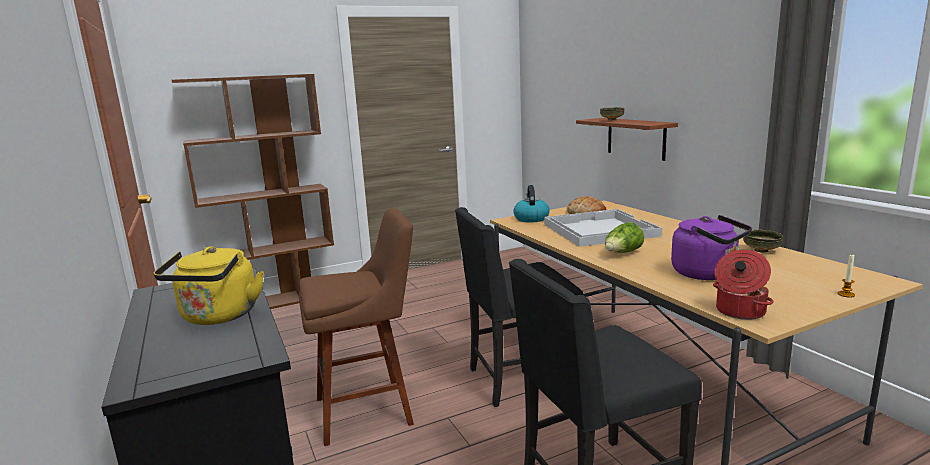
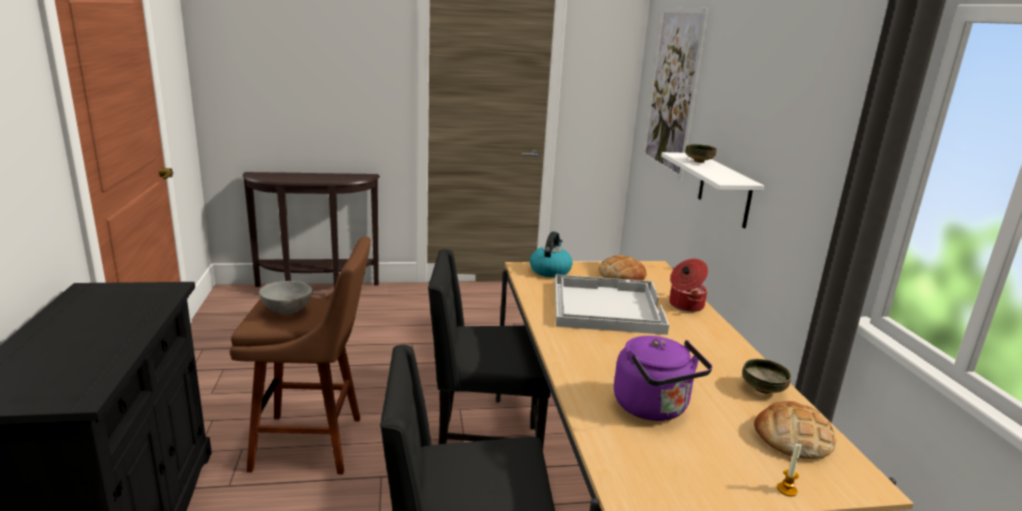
camera: 15 degrees right, 5 degrees up
(218, 317) = (99, 338): yellow kettle -> none
(278, 301) = (316, 291): brown bookcase -> brown console table
(339, 283) = (287, 310): none -> grey bowl
(561, 78) = (672, 91): none -> picture
(622, 253) = (592, 349): lettuce -> none
(636, 138) = (724, 190): brown shelf -> white shelf
(739, 312) = (624, 476): cooking pot -> cooking pot (685, 305)
(812, 269) = (792, 437): none -> bread

